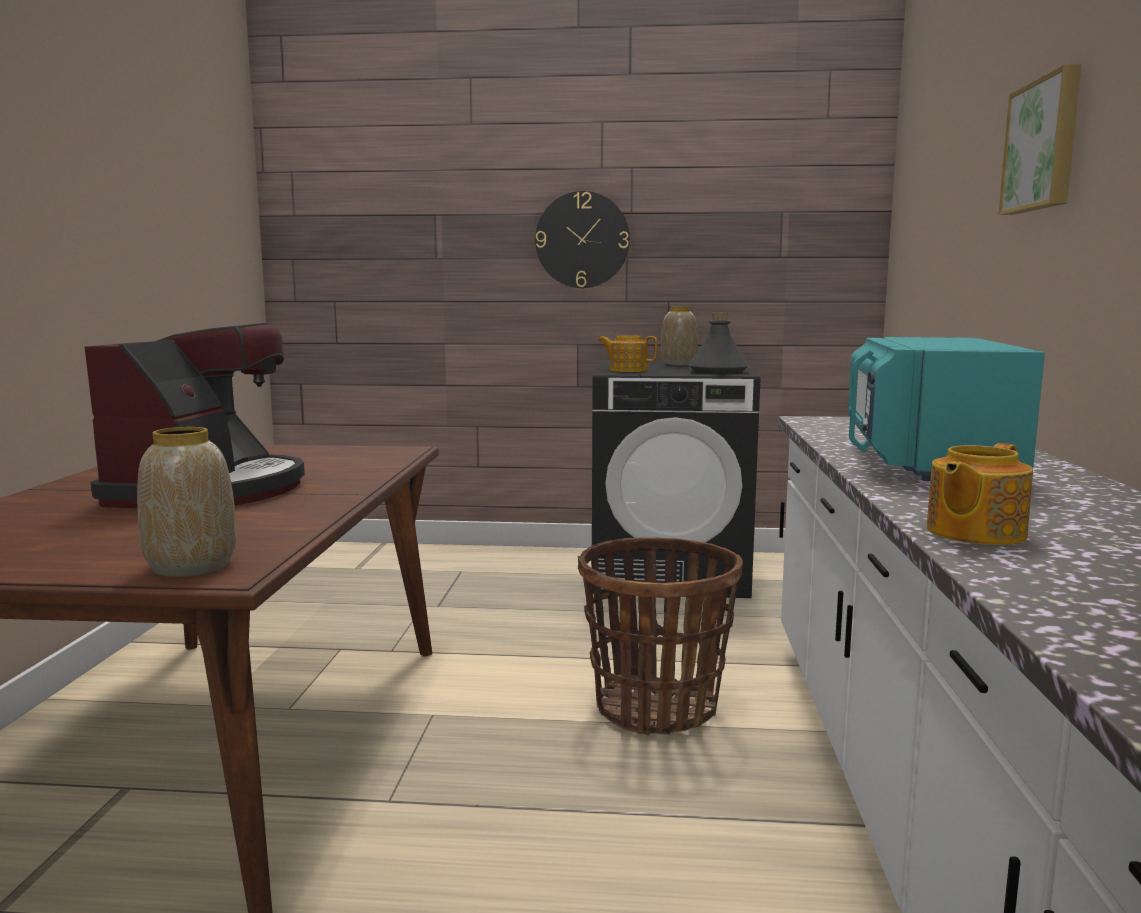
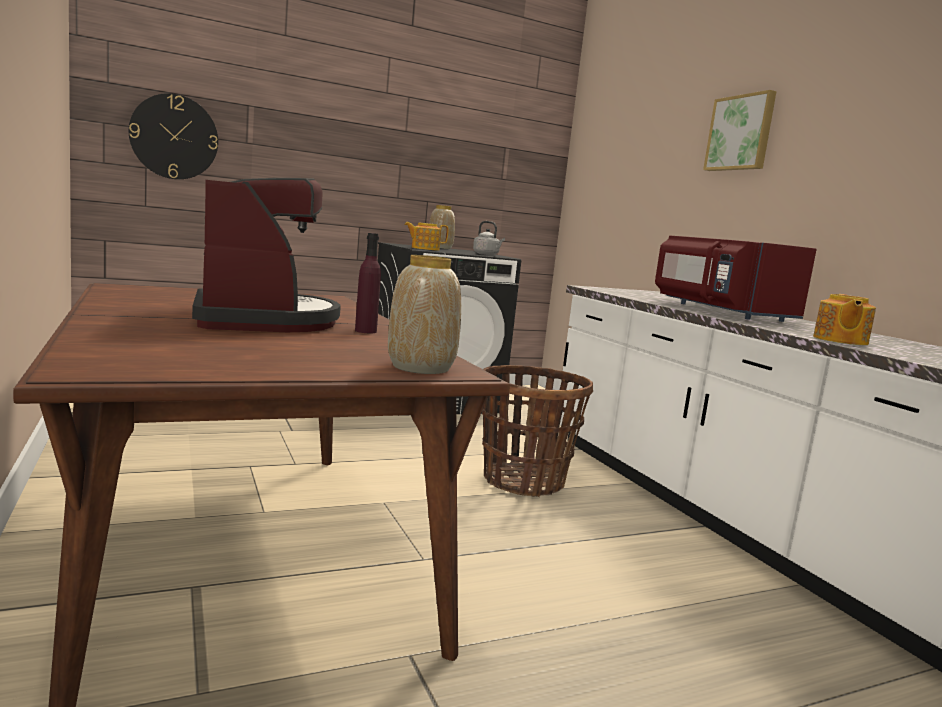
camera: 30 degrees left, 0 degrees up
(290, 506) = (365, 331): none -> purple bottle
(582, 240) = (369, 146): wall clock -> wall clock (174, 137)
(718, 372) = (487, 254): grey bottle -> grey kettle
(925, 462) = (718, 311): turquoise microwave -> red microwave

